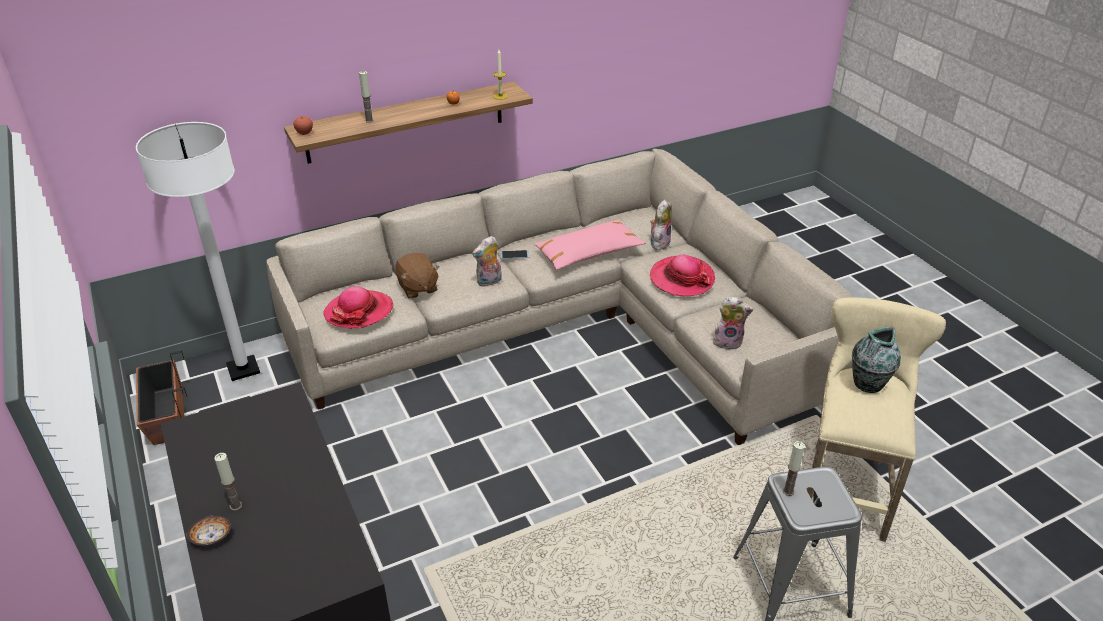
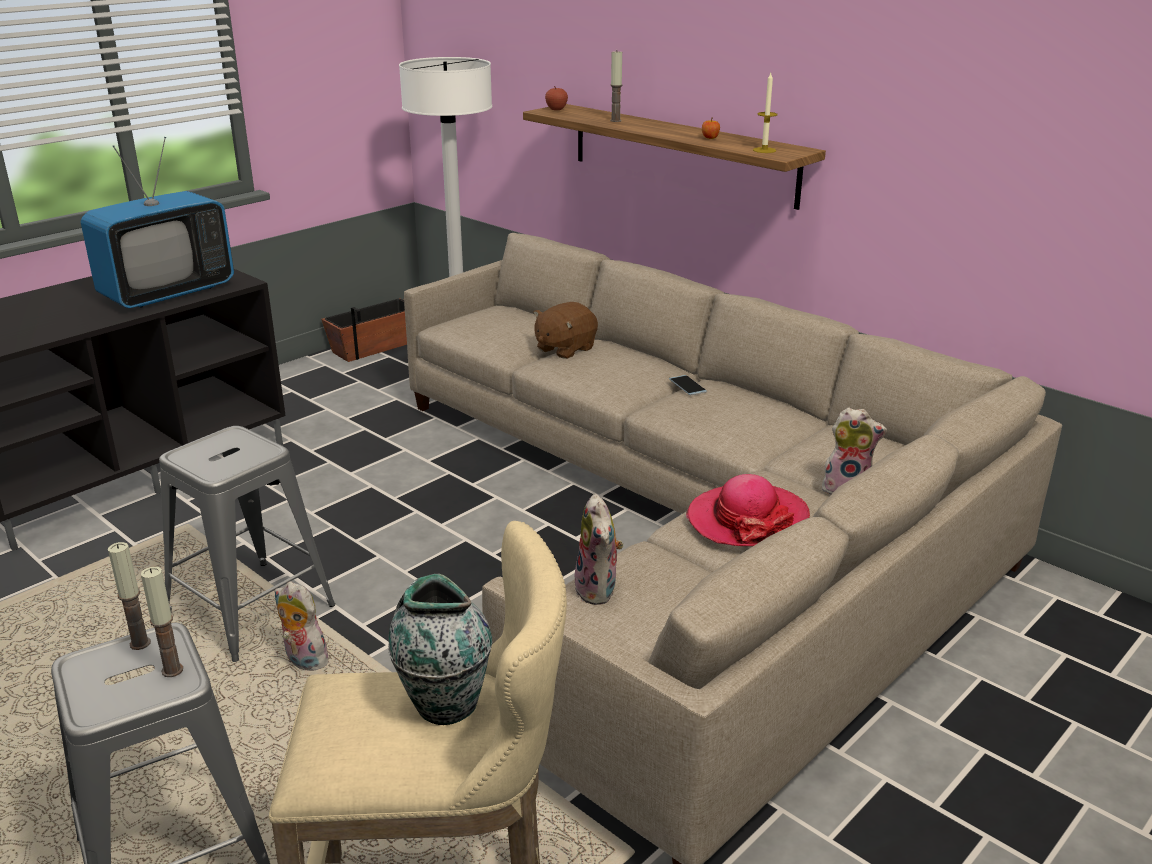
camera: 70 degrees right, 10 degrees down
(211, 537) = (36, 296): bowl -> none
(236, 506) = (77, 295): candle -> candle (172, 670)
(280, 443) = (167, 293): none -> television
(359, 312) = (489, 328): hat -> none
(489, 282) = (609, 383): plush toy -> plush toy (303, 661)
(563, 537) = (250, 610): none -> grey stool
(588, 253) = (746, 435): pink pillow -> none

